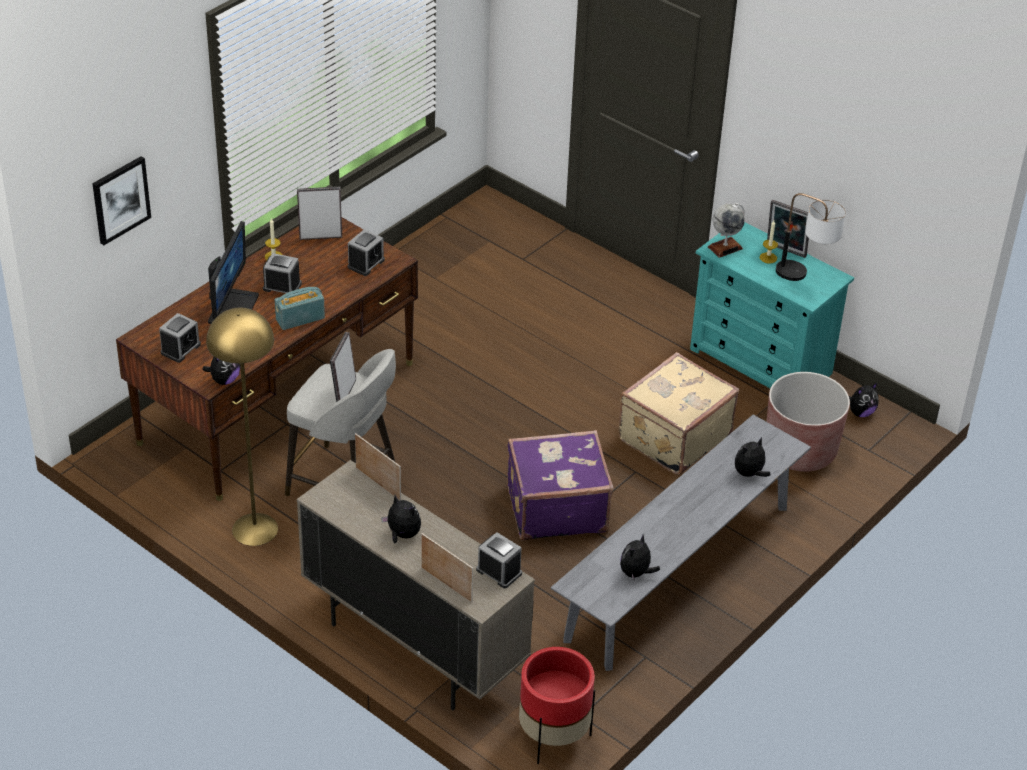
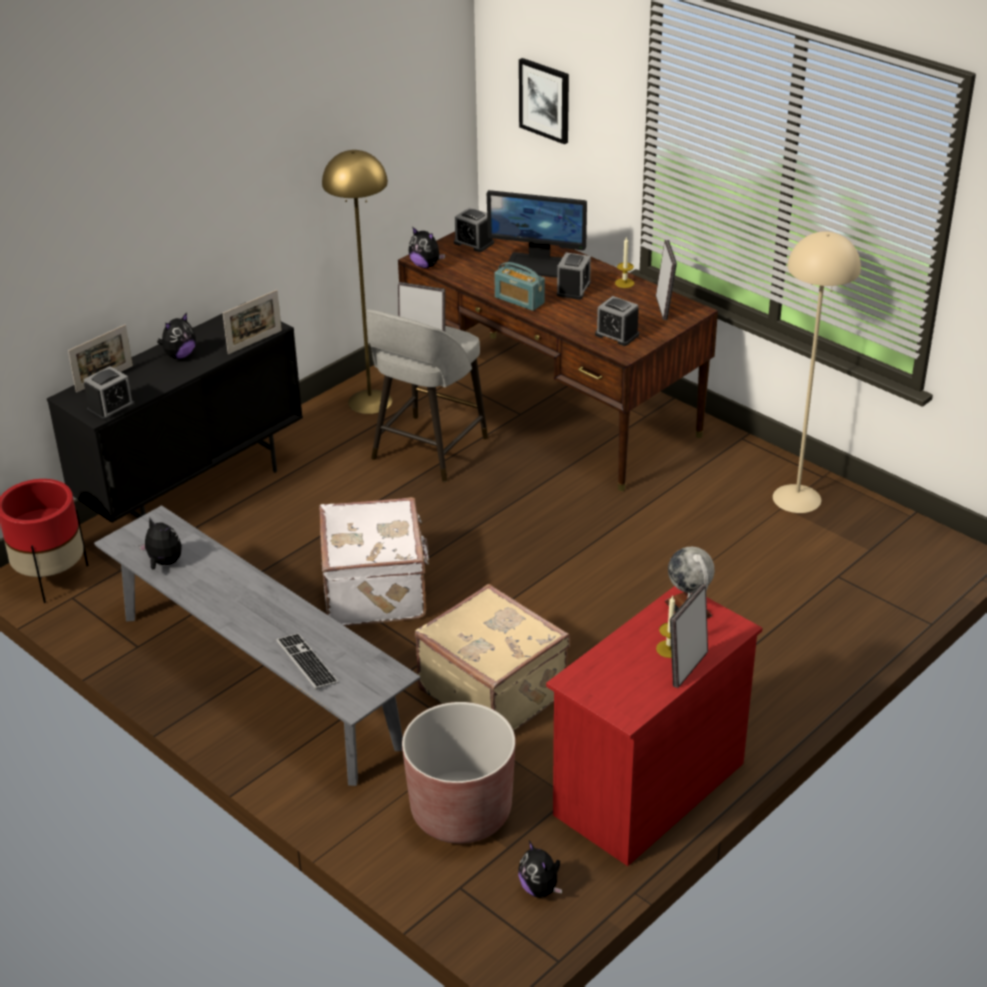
camera: 95 degrees right, 5 degrees down
(300, 319) = (519, 300): radio -> radio turned 150 degrees clockwise
(413, 647) = (194, 493): beige cabinet -> black cabinet
(423, 270) = (796, 498): none -> beige floor lamp
(555, 507) = (377, 590): purple suitcase -> white suitcase
(749, 474) = (307, 663): plush toy -> keyboard
(761, 362) = (648, 789): turquoise dresser -> red dresser
(805, 277) = (626, 682): table lamp -> none

